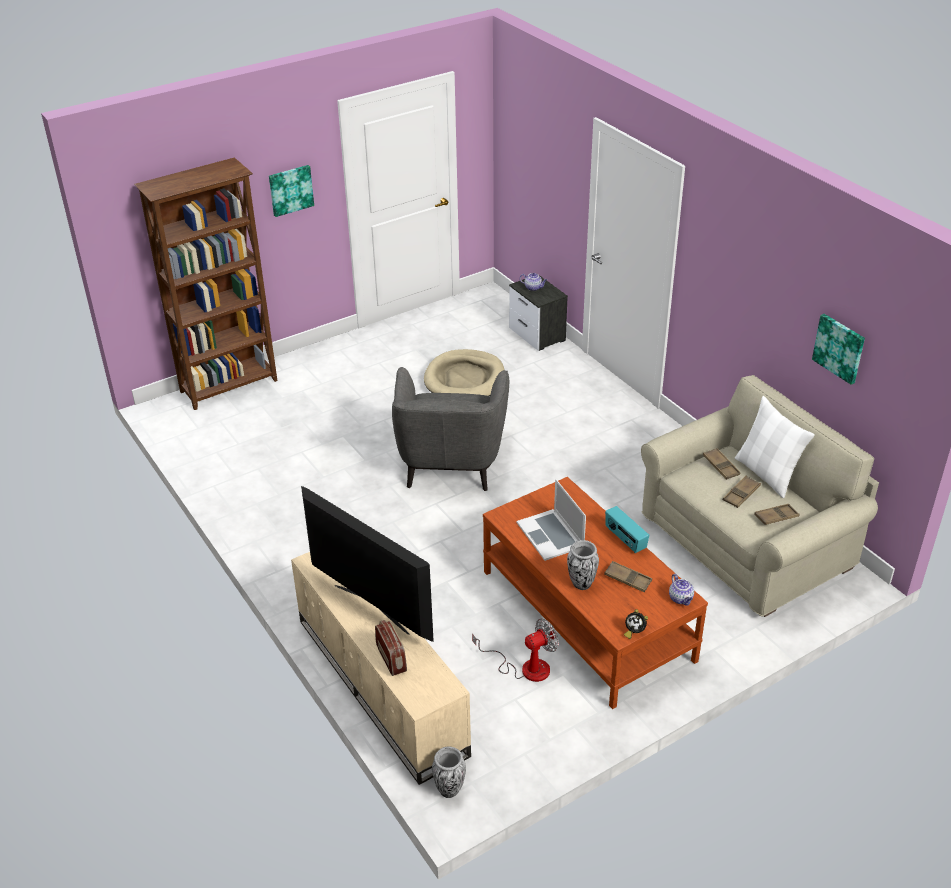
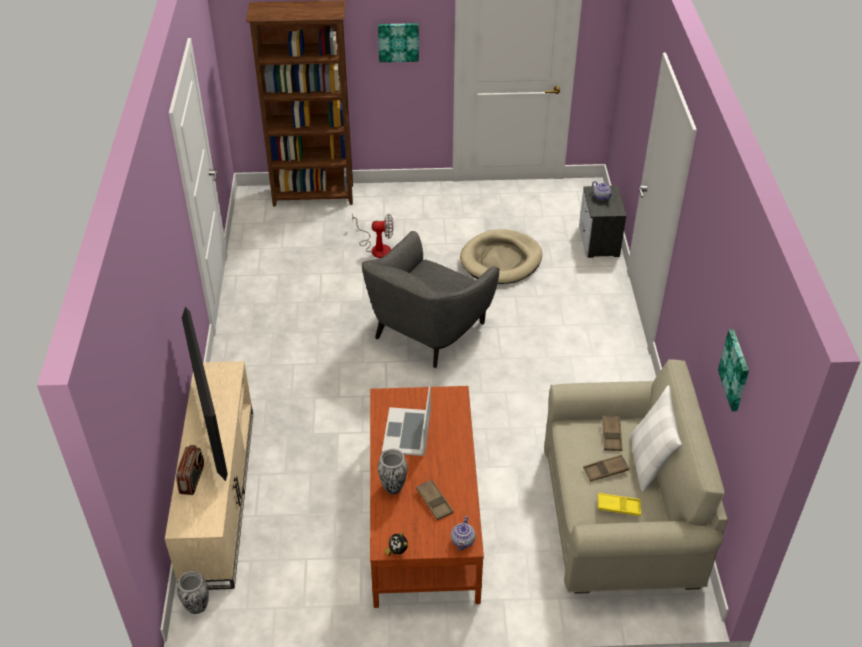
camera: 30 degrees right, 5 degrees up
(525, 667) = (336, 536): fan -> fan (376, 247)
(625, 539) = (464, 465): radio -> none
(776, 517) = (618, 506): brown tray -> yellow tray

